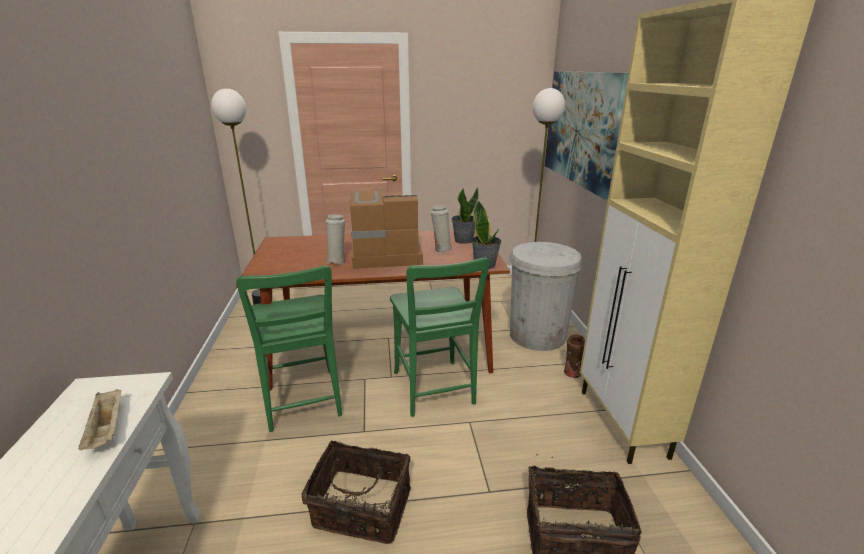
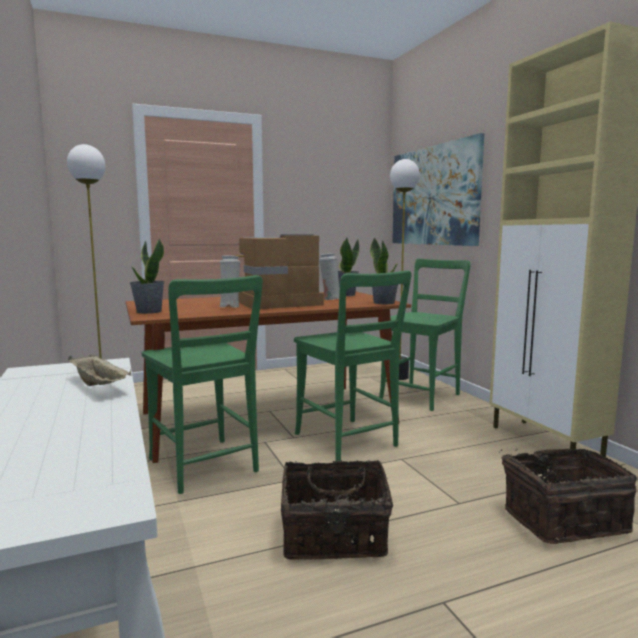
camera: 15 degrees left, 15 degrees down
(264, 265) = (148, 311): none -> potted plant
(537, 335) = (422, 395): white trash can -> green chair
(572, 374) = (475, 416): brown vase -> none

